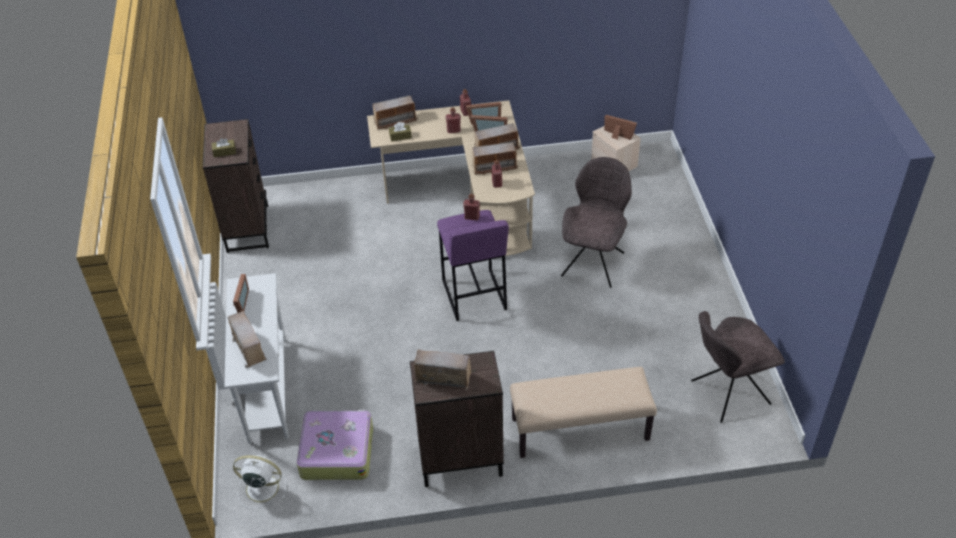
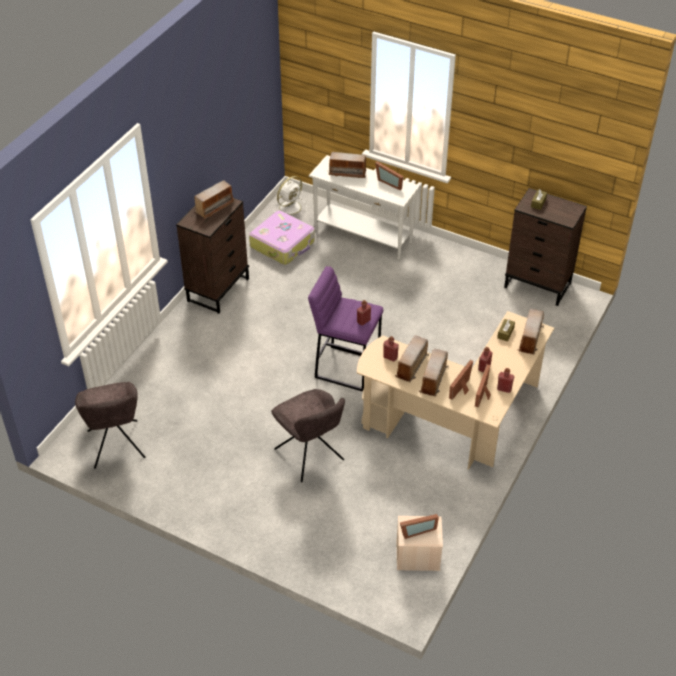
camera: 125 degrees right, 0 degrees up
(579, 430) = (177, 353): beige bench -> none
(727, 393) = (116, 446): grey chair -> grey chair turned 150 degrees clockwise

